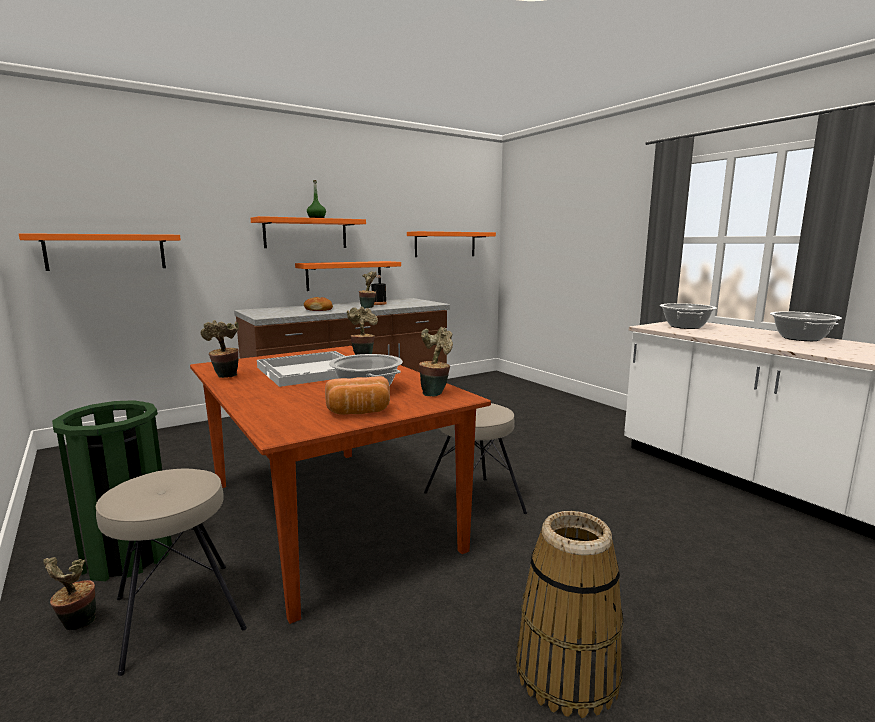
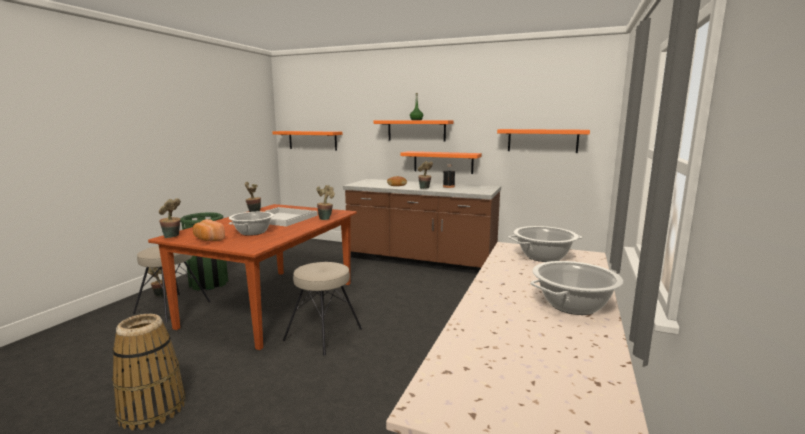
camera: 55 degrees right, 0 degrees up
(435, 393) = (257, 243): potted plant -> potted plant (172, 237)

